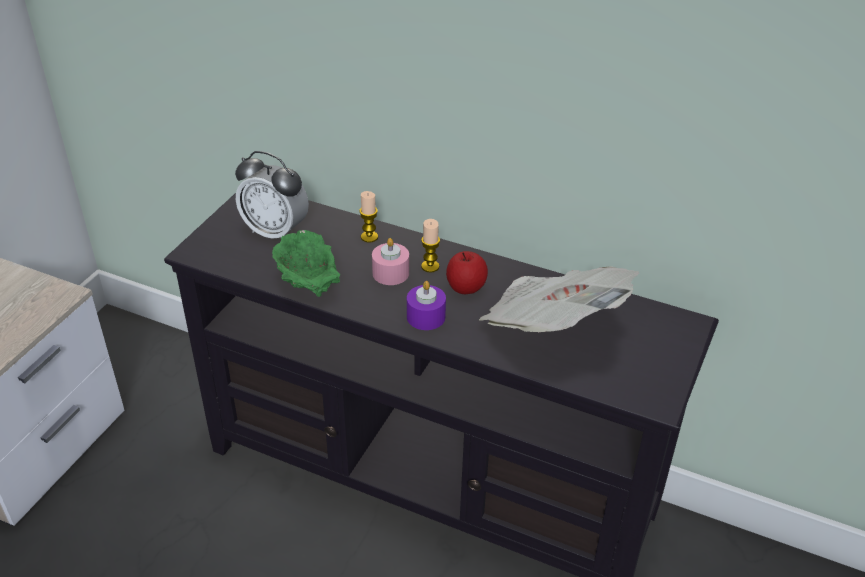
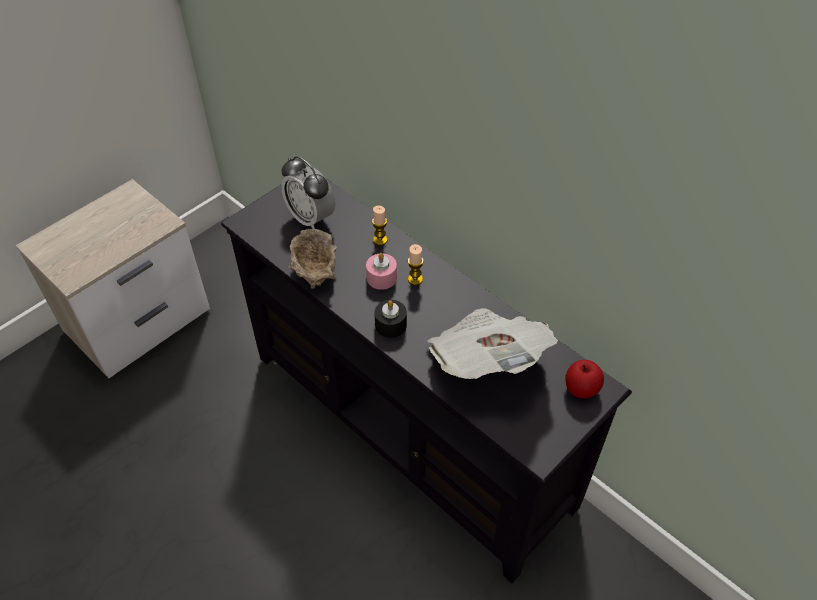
camera: 20 degrees right, 10 degrees up
(308, 284) = (314, 272): green bowl -> beige bowl
(426, 317) = (390, 325): purple candle -> black candle
(466, 287) = (434, 306): apple -> apple (581, 389)

